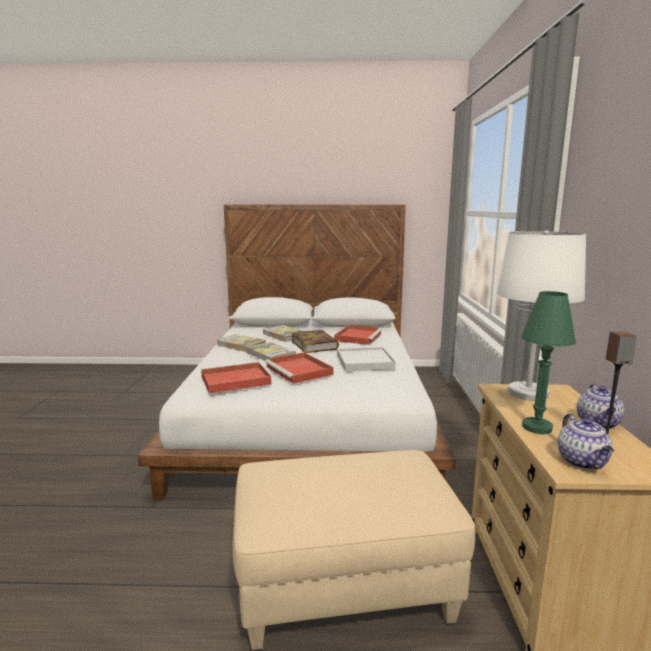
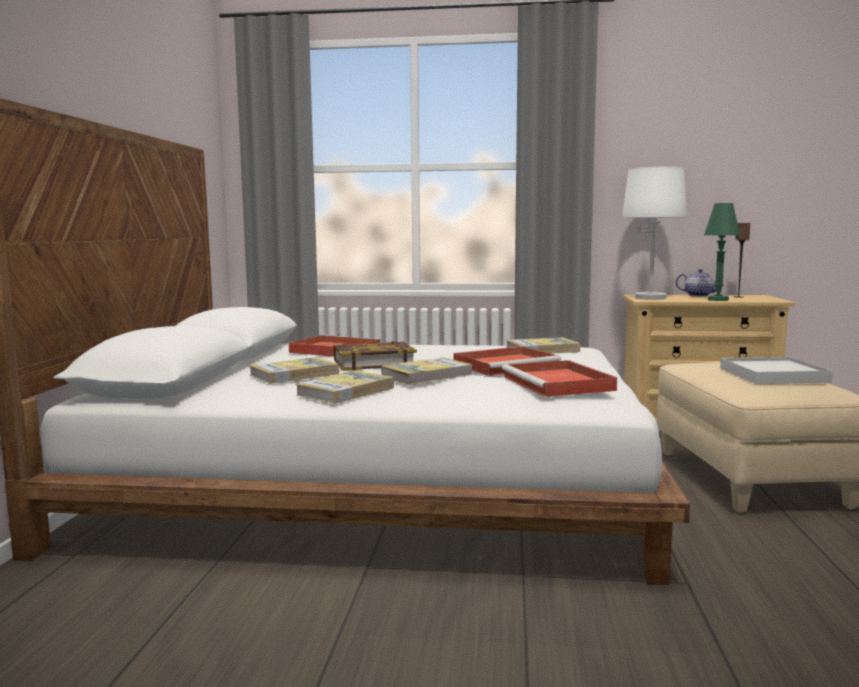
camera: 85 degrees left, 5 degrees down
(364, 362) = (462, 351): white tray -> white tray (773, 375)
(383, 384) = (542, 350): none -> book
(583, 462) = (762, 299): teapot -> none

